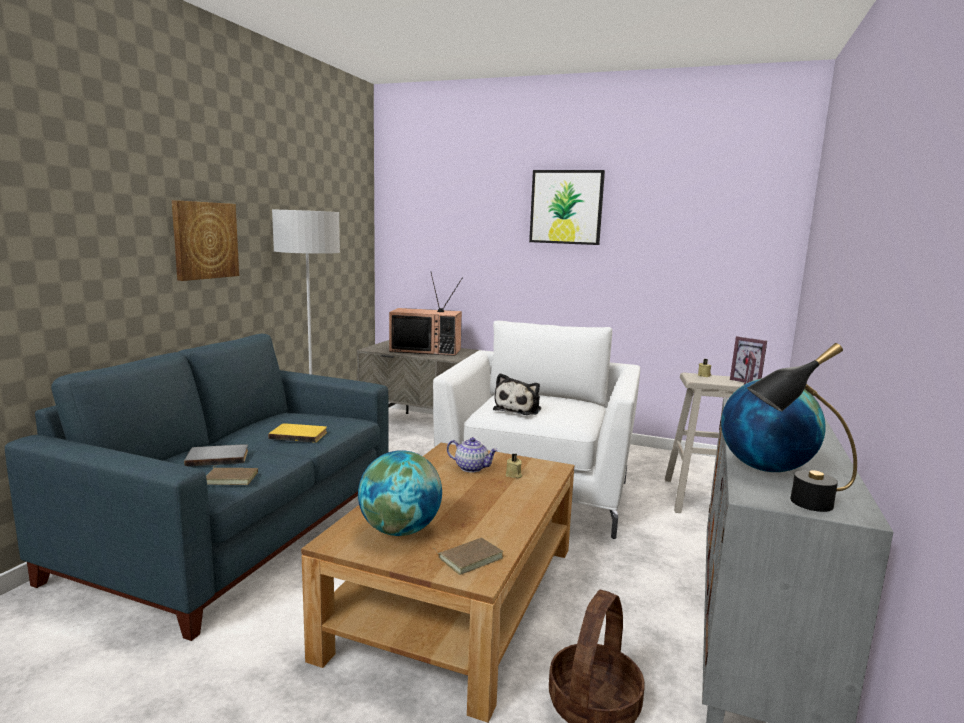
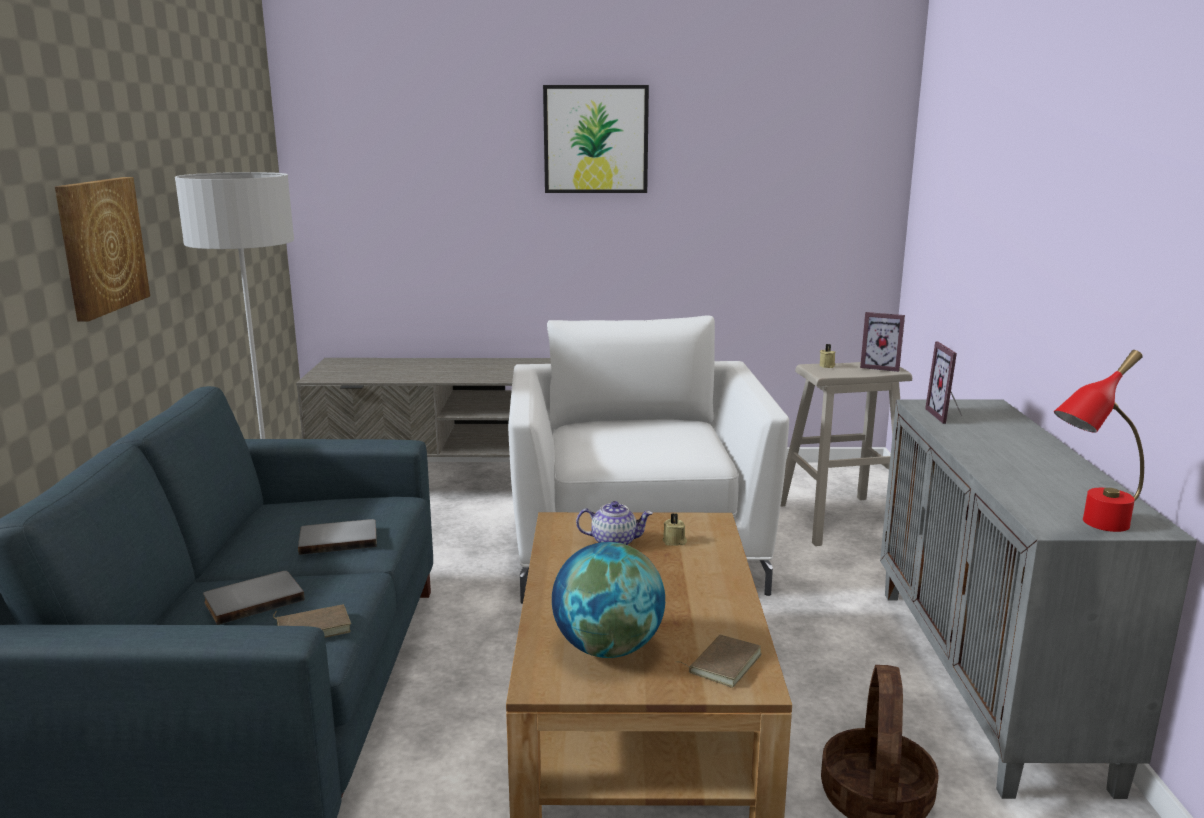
camera: 20 degrees left, 5 degrees up
(299, 435) = (338, 539): yellow book -> grey book
(427, 350) = (404, 369): television -> none
(519, 409) = (622, 446): plush toy -> none
(764, 468) = (1028, 489): globe -> none
(793, 503) = (1091, 527): black table lamp -> red table lamp

